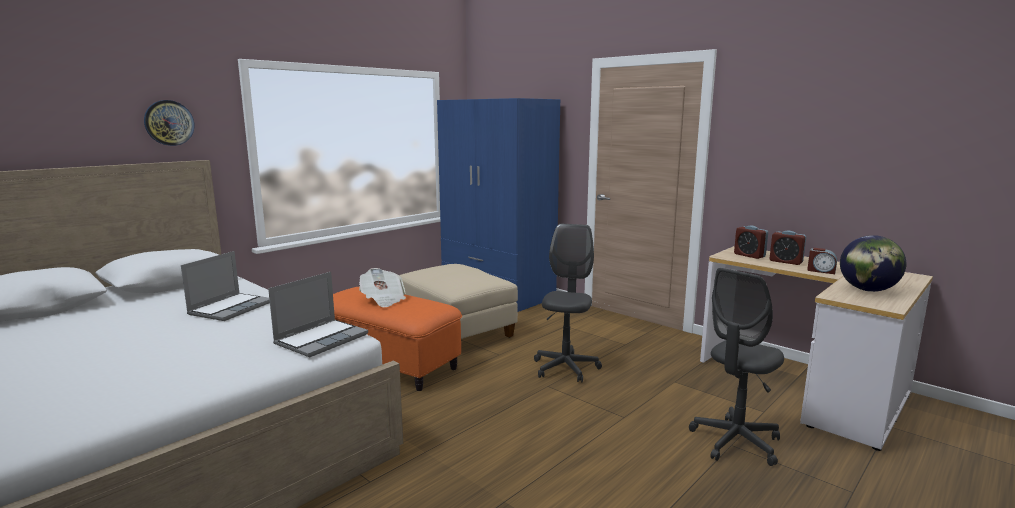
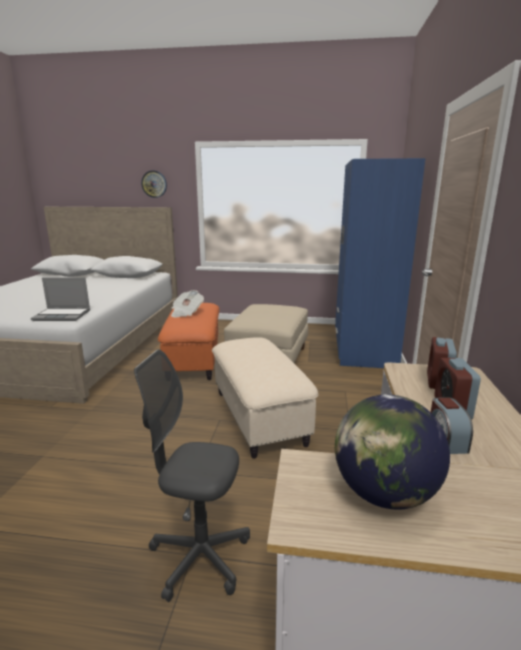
camera: 55 degrees right, 5 degrees up
(231, 308) = (99, 291): laptop -> none
(565, 368) = (260, 417): grey office chair -> beige ottoman

